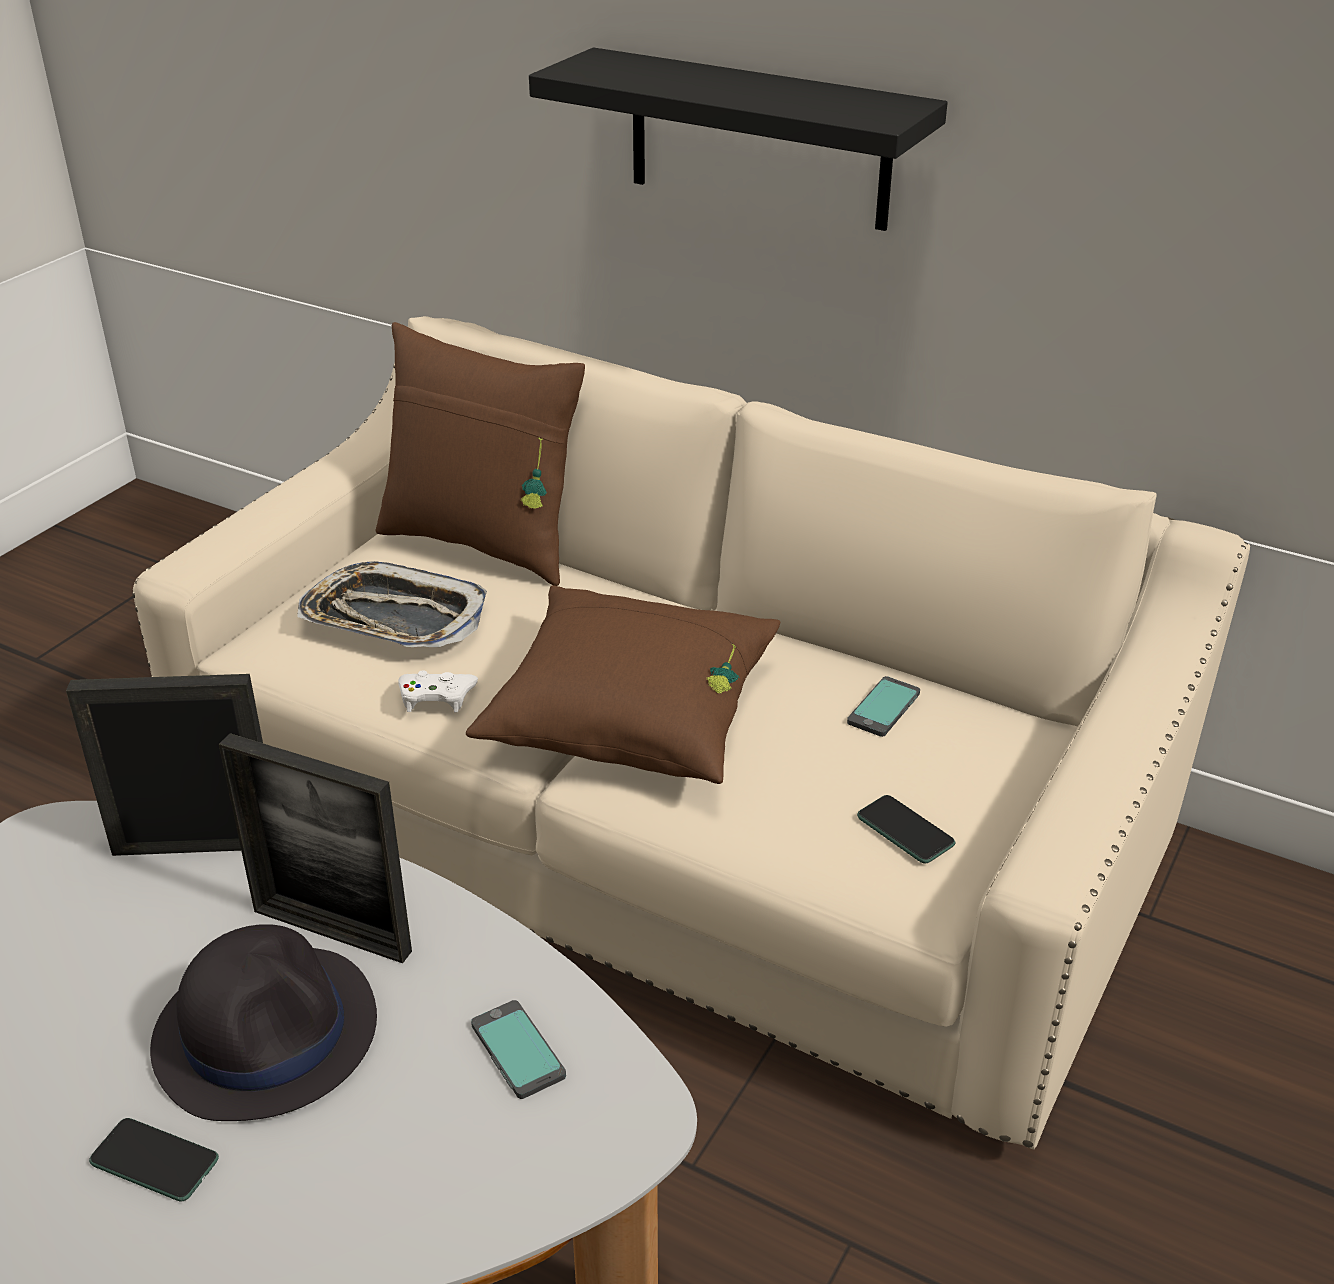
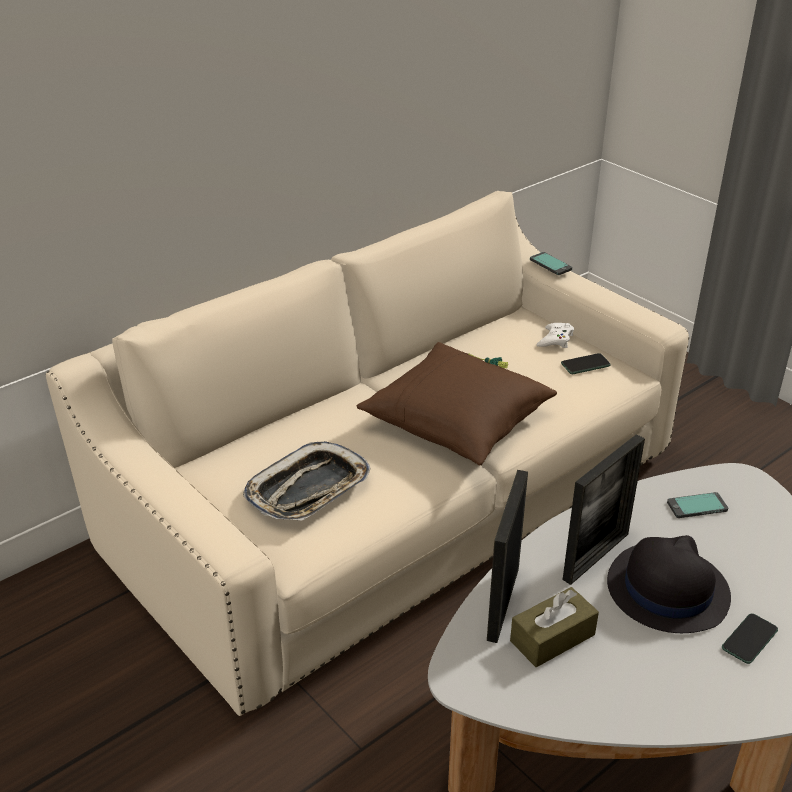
camera: 70 degrees left, 0 degrees up
(129, 910) = (552, 638): none -> brown tissue box
(436, 697) = (403, 486): white game controller -> white game controller (555, 340)
(482, 545) = (242, 441): brown pillow -> none
(759, 140) = (261, 118): black shelf -> none
(884, 708) = (492, 346): phone -> phone (550, 264)

